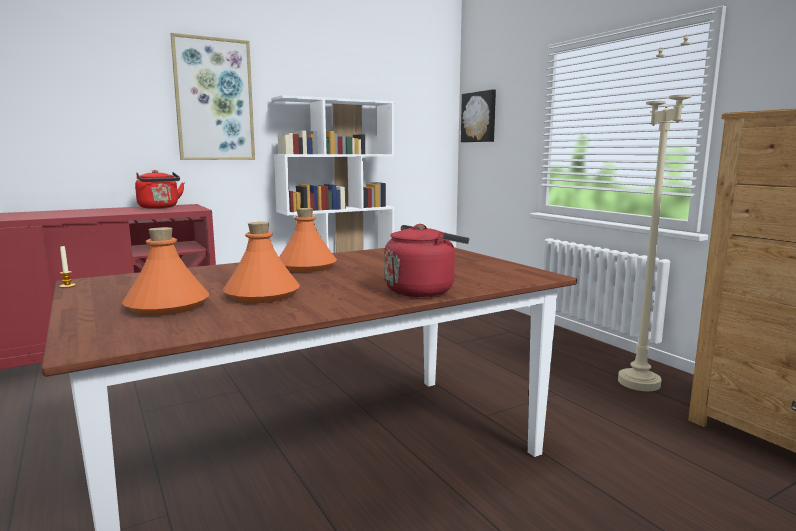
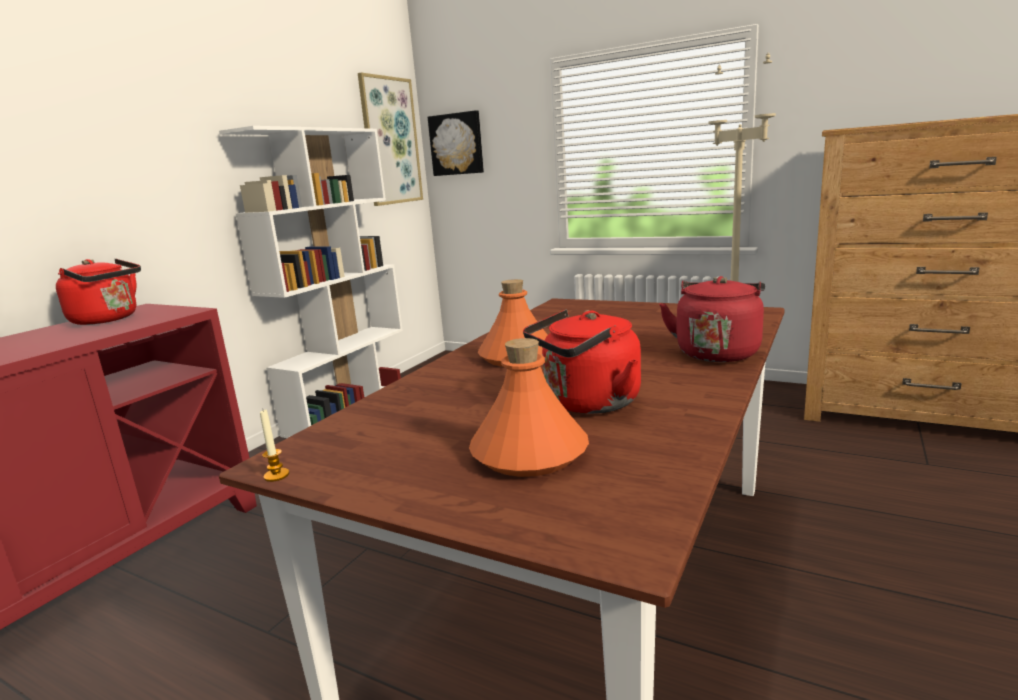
camera: 30 degrees left, 5 degrees up
(214, 100) = (138, 137): picture -> picture (390, 141)
(262, 295) = (587, 403): orange bottle -> red kettle

